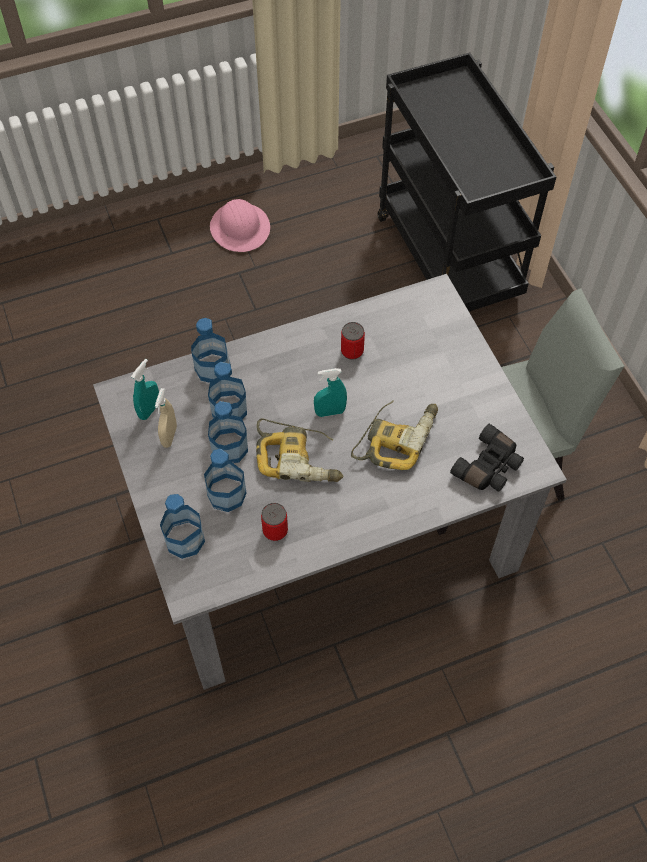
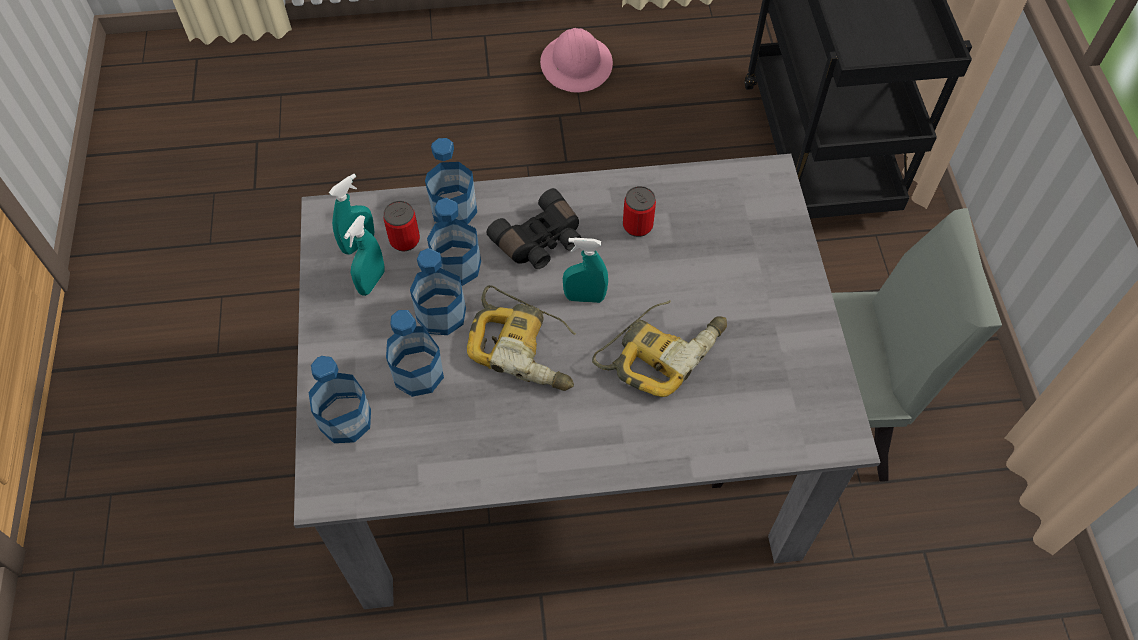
camera: 15 degrees right, 0 degrees up
(169, 436) = (371, 282): beige spray bottle -> turquoise spray bottle
(275, 530) = (464, 436): can -> can (404, 240)
(489, 467) = (776, 420): black binoculars -> black binoculars (540, 241)

